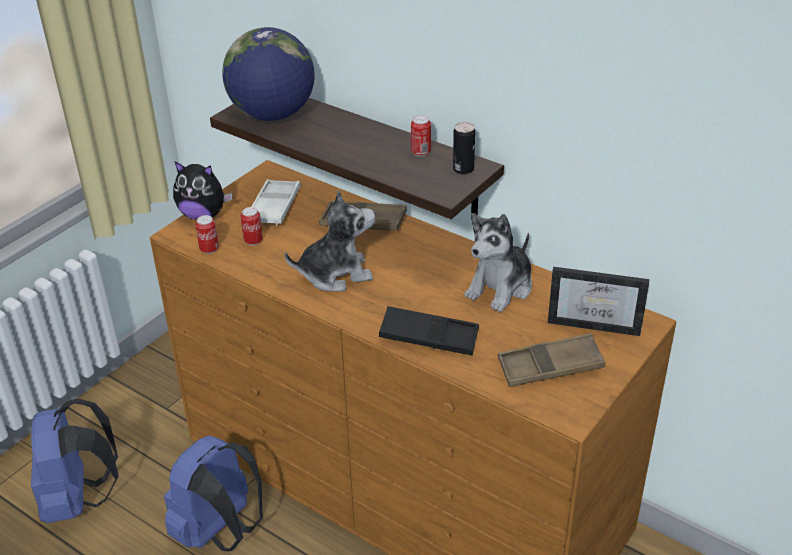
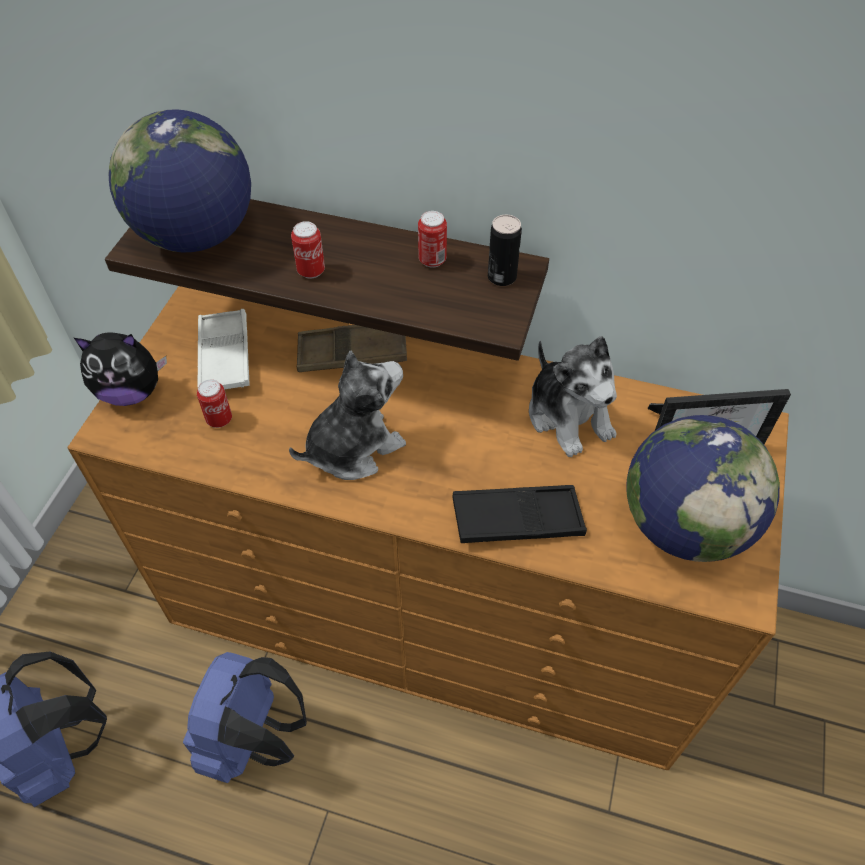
camera: 20 degrees left, 15 degrees up
(209, 249) = (163, 449): can -> can (311, 271)
(500, 288) = (569, 416): plush toy -> plush toy turned 45 degrees counterclockwise
(550, 366) = (683, 525): brown tray -> globe

